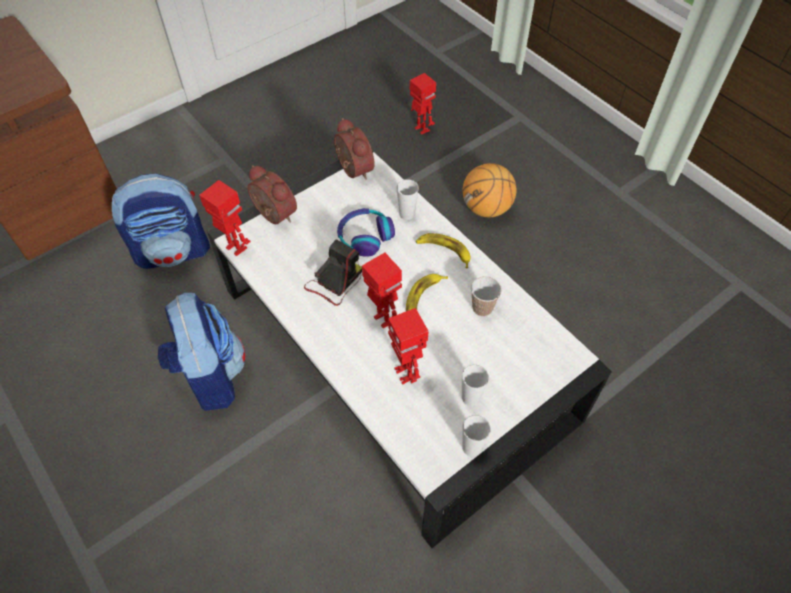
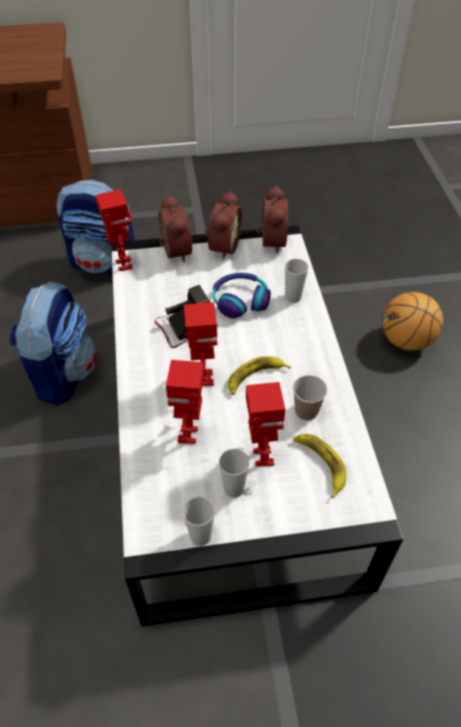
camera: 30 degrees right, 5 degrees down
(313, 192) = (222, 246): none -> alarm clock
(421, 129) = (386, 247): toy robot -> toy robot (261, 457)
(444, 251) = (305, 343): banana -> banana (320, 464)

